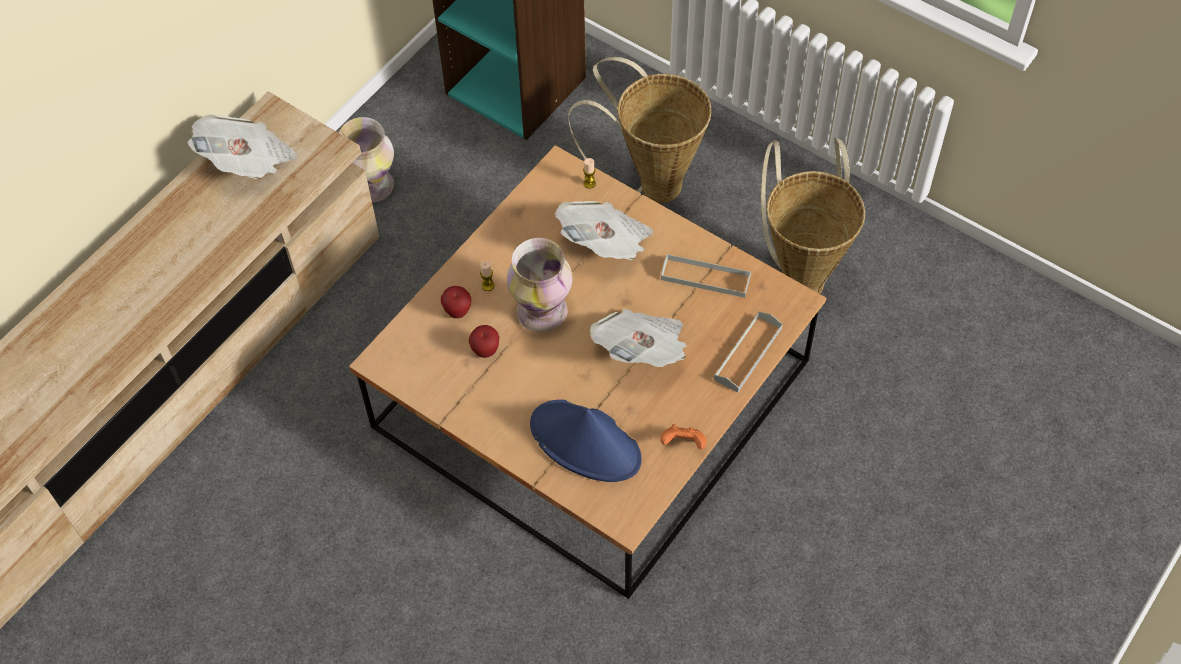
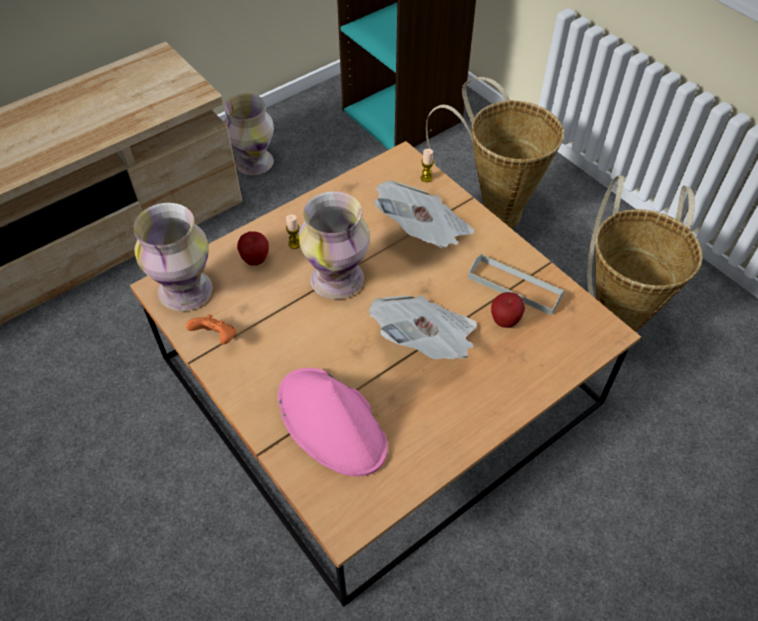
camera: 15 degrees right, 5 degrees down
(248, 162) = (118, 88): newspaper -> none
(406, 358) = (187, 290): none -> vase
(485, 351) = (266, 303): apple -> apple (504, 321)
(586, 442) = (332, 422): blue hat -> pink hat
(683, 443) = (439, 453): orange game controller -> orange game controller (216, 337)
(748, 354) = (539, 373): grey tray -> none

